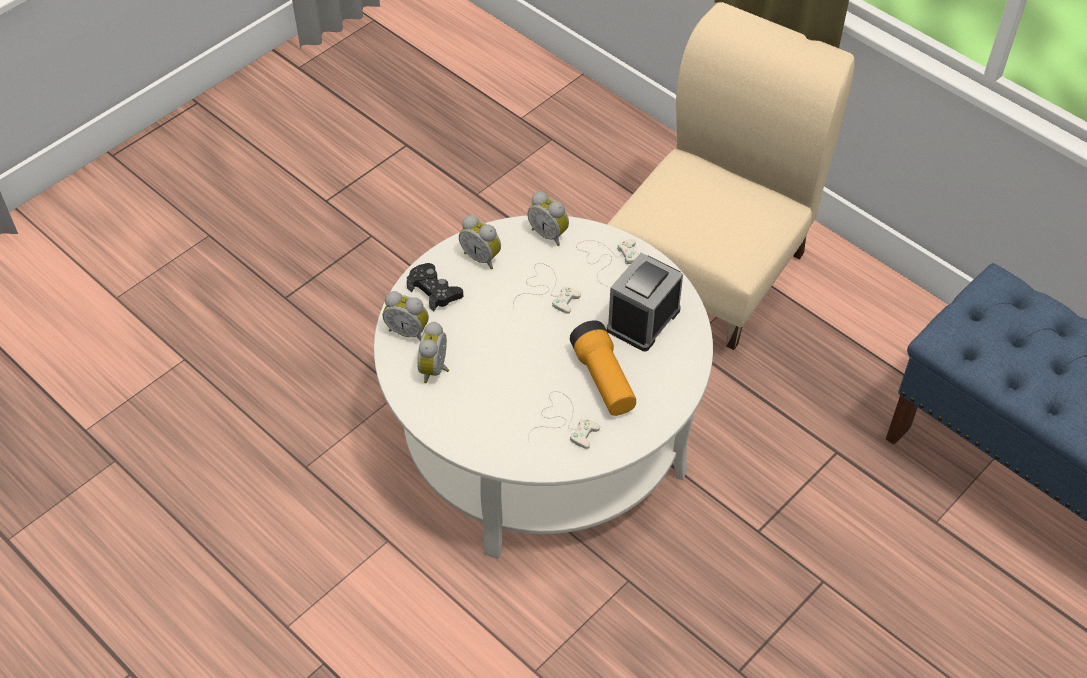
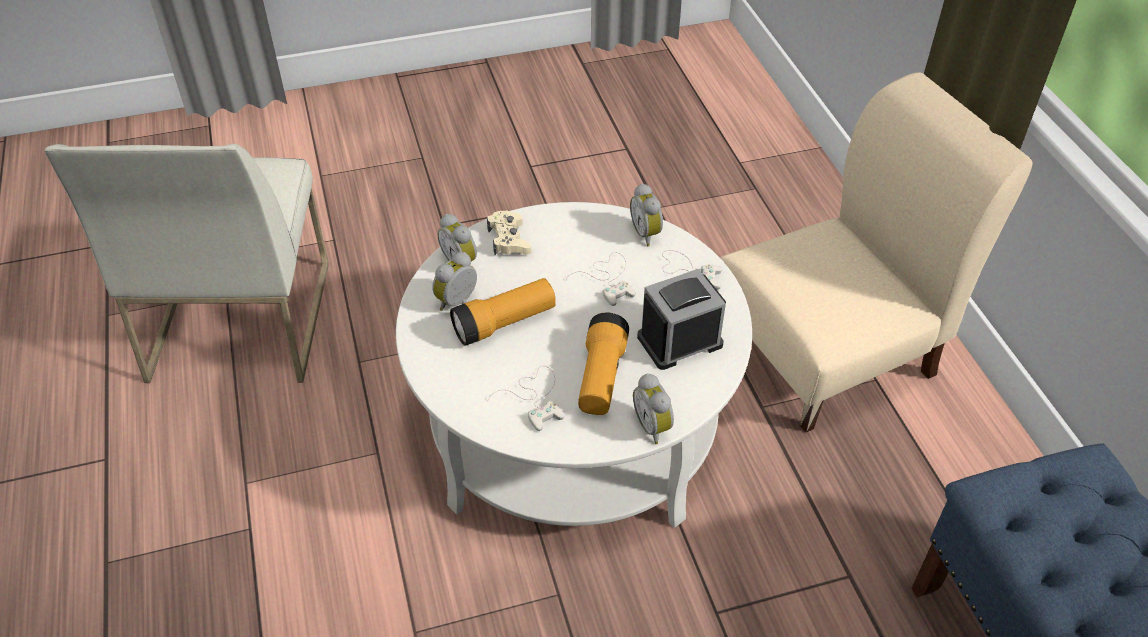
camera: 30 degrees right, 5 degrees down
(153, 480) = (240, 319): none -> white chair
(434, 291) = (509, 240): black game controller -> beige game controller
(482, 257) = (572, 229): alarm clock -> alarm clock (654, 426)
(489, 369) = (504, 323): none -> flashlight

